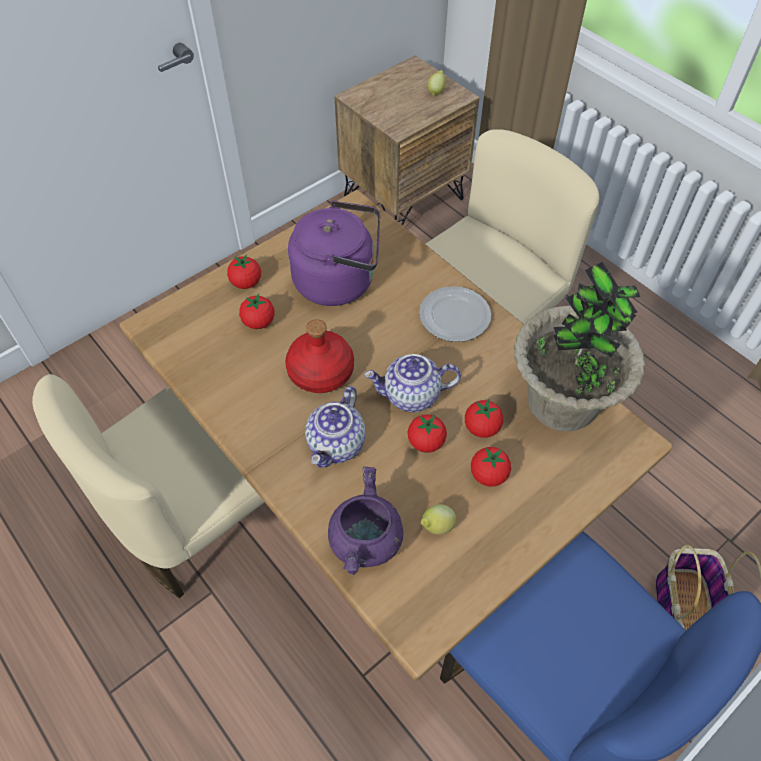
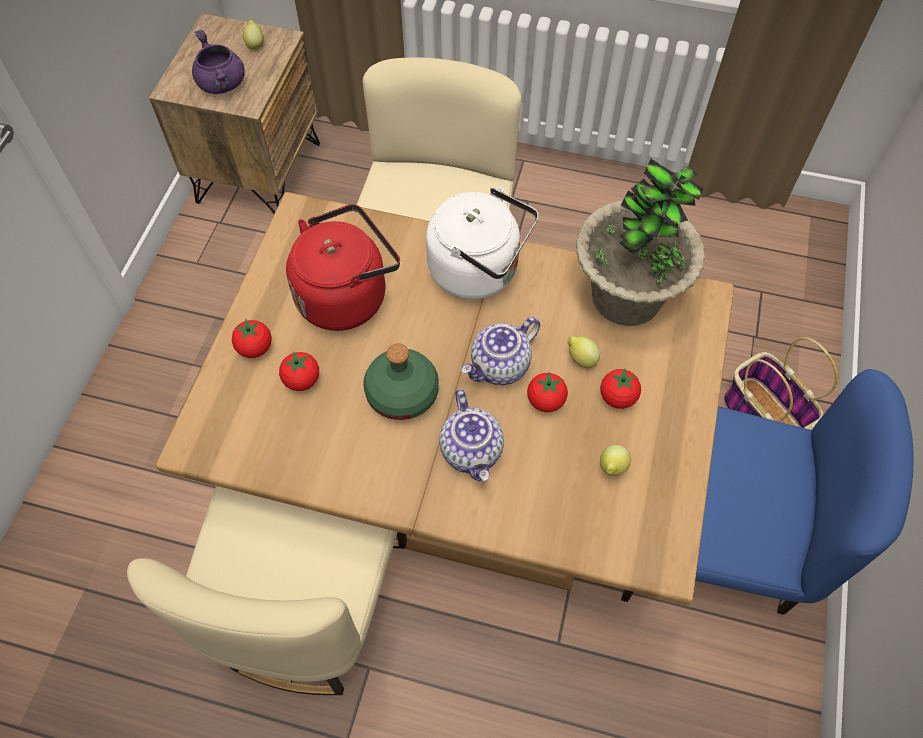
camera: 35 degrees left, 5 degrees up
(321, 371) = (402, 392): red bottle -> green bottle
(339, 281) = (346, 295): purple kettle -> red kettle
(366, 542) = (566, 519): purple cooking pot -> purple cooking pot (222, 84)
(454, 317) = (479, 271): plate -> white kettle
(482, 428) = (580, 359): tomato -> lemon

